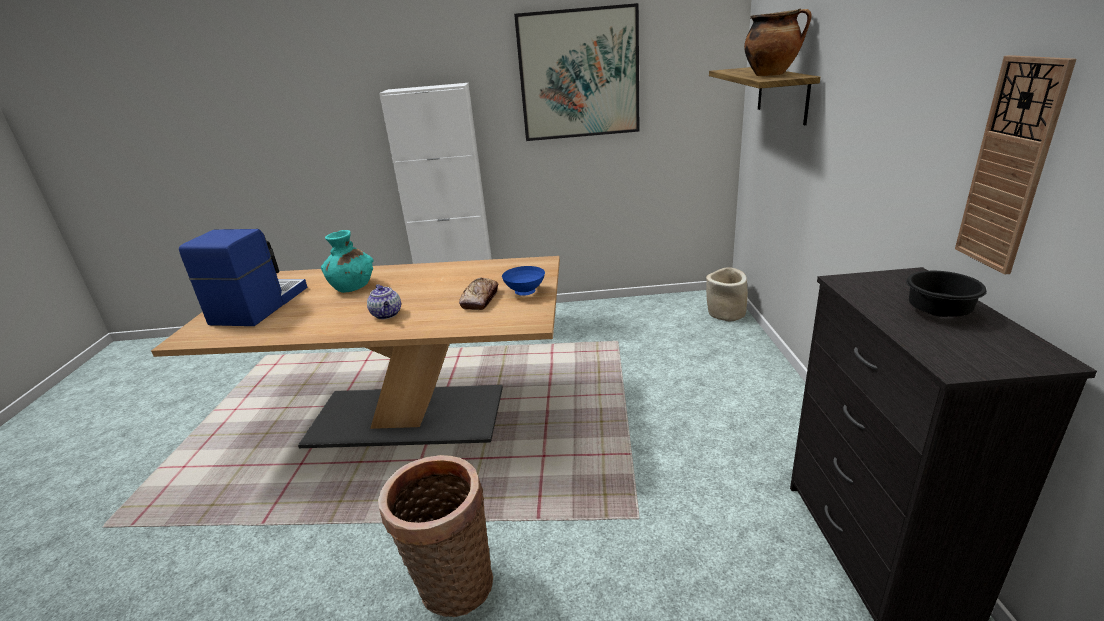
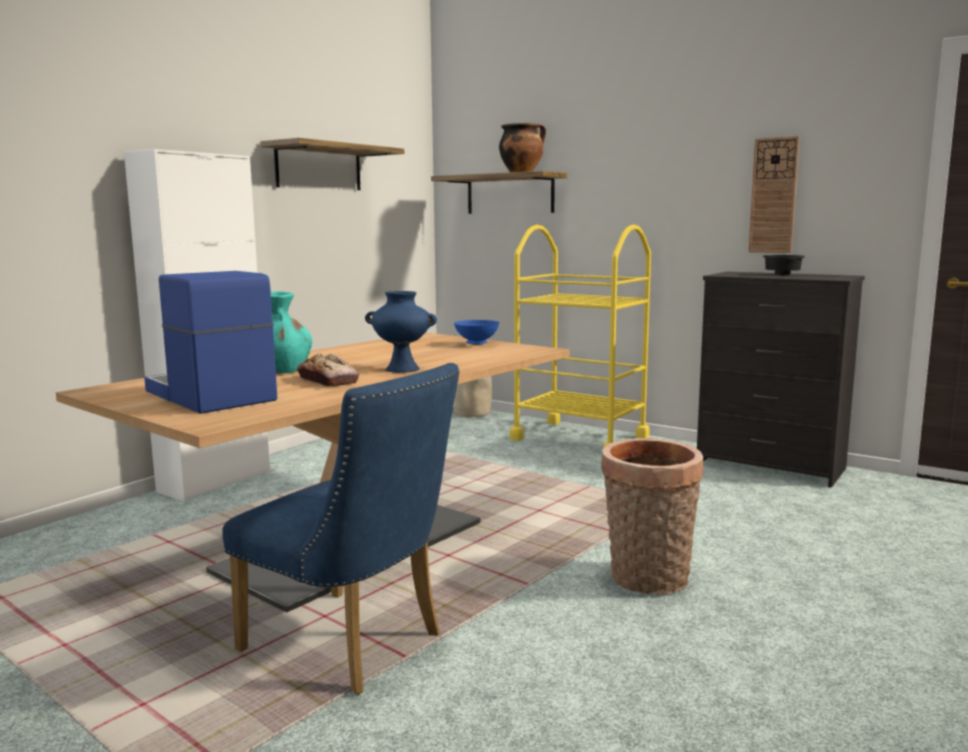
camera: 55 degrees left, 15 degrees down
(269, 496) = (353, 647): none -> blue chair
(387, 315) = (403, 369): teapot -> blue vase
(480, 299) = (454, 351): bread -> bread (328, 381)
(579, 74) = (319, 167): picture -> shelf
(752, 388) = (579, 438): none -> yellow cart

